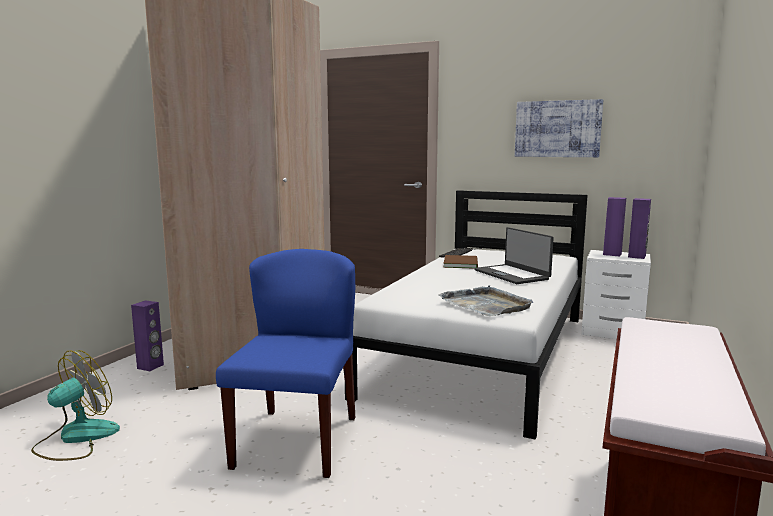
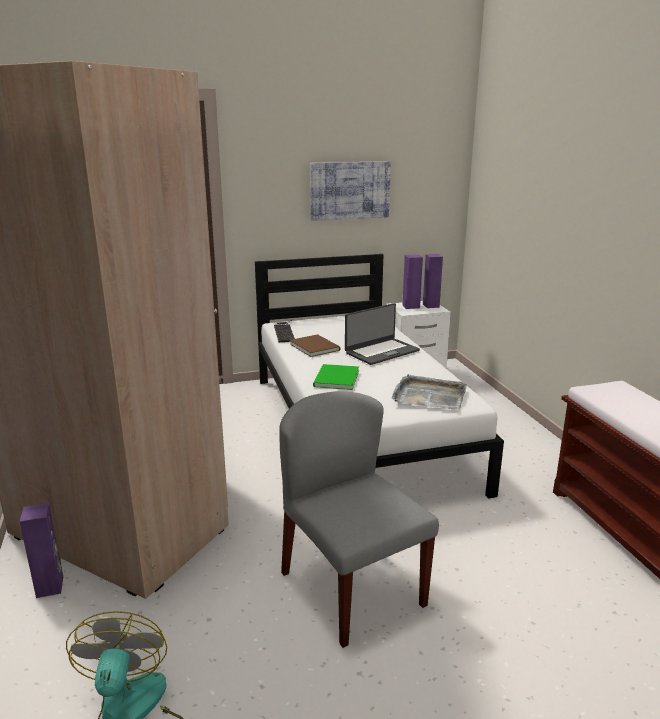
camera: 40 degrees left, 10 degrees up
(296, 441) = (351, 588): blue chair -> grey chair
(430, 281) = (335, 379): none -> green book
(512, 274) = (381, 351): laptop -> laptop turned 60 degrees counterclockwise

